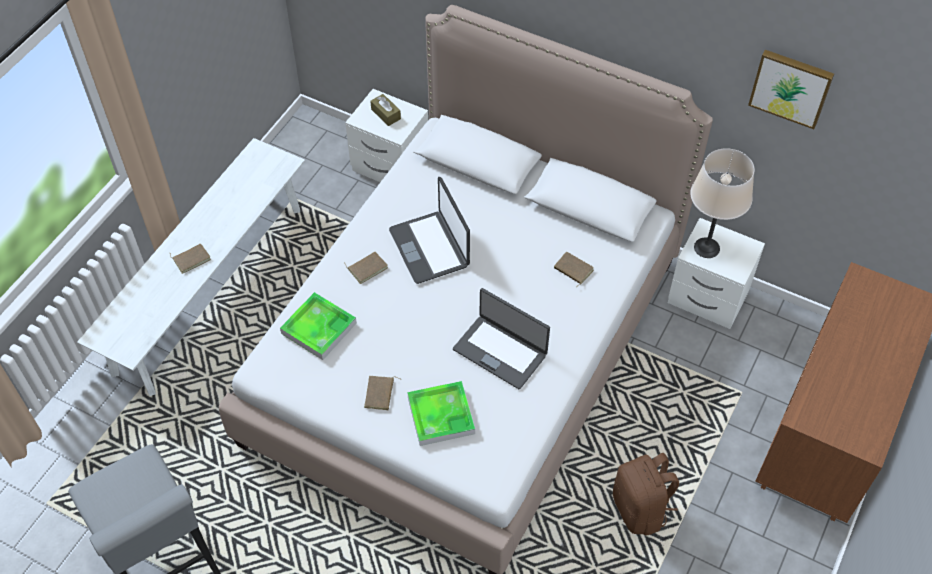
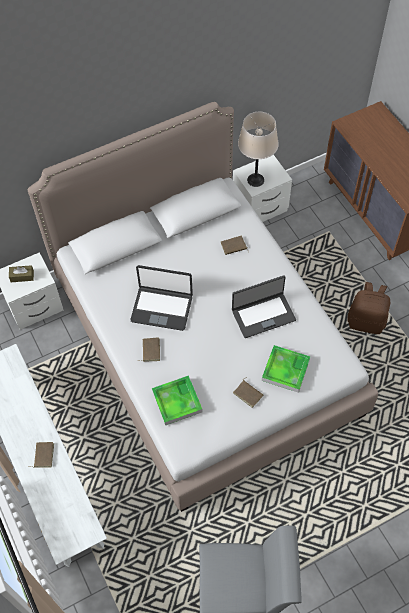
camera: 55 degrees left, 5 degrees up
(791, 87) = (265, 55): picture -> none

